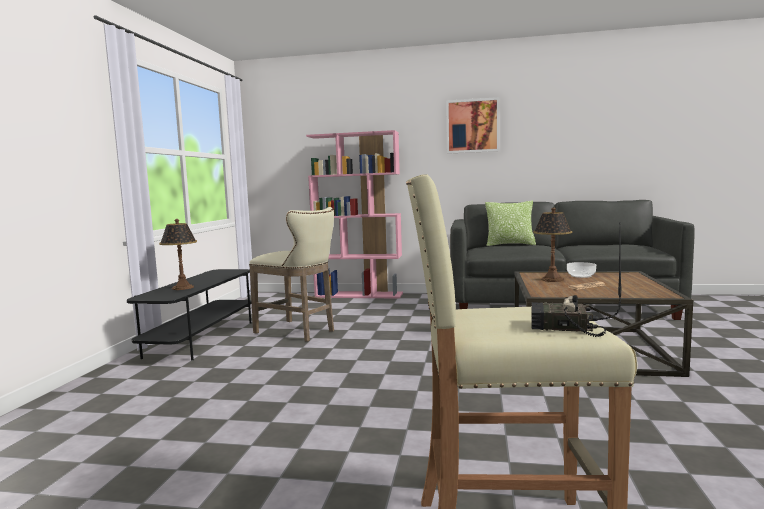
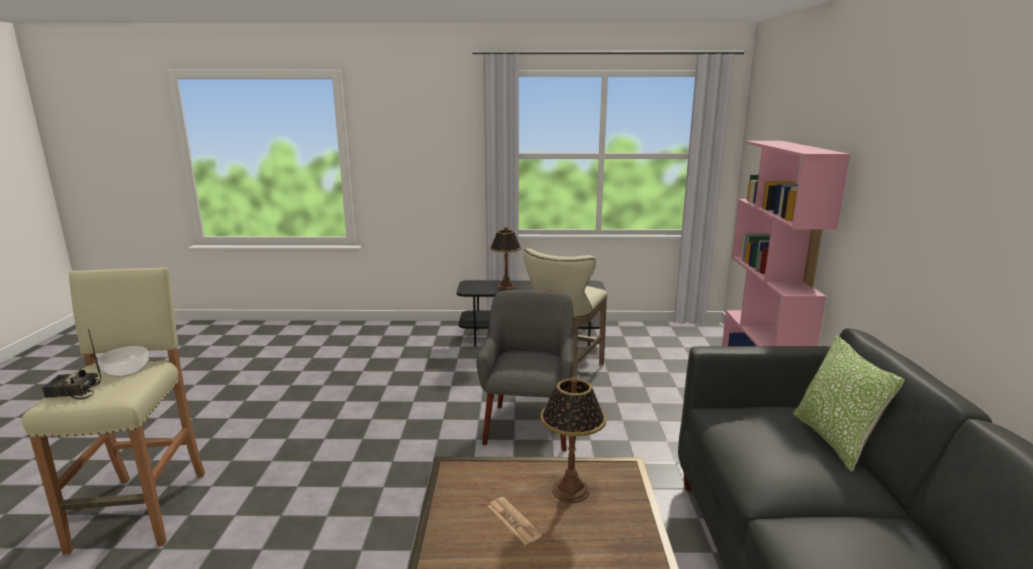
camera: 80 degrees right, 10 degrees up
(377, 345) = (528, 426): none -> grey armchair
(472, 126) = (947, 165): picture -> none
(563, 327) = (73, 392): radio -> radio turned 105 degrees counterclockwise
(580, 276) = (614, 527): bowl -> bowl (127, 370)

